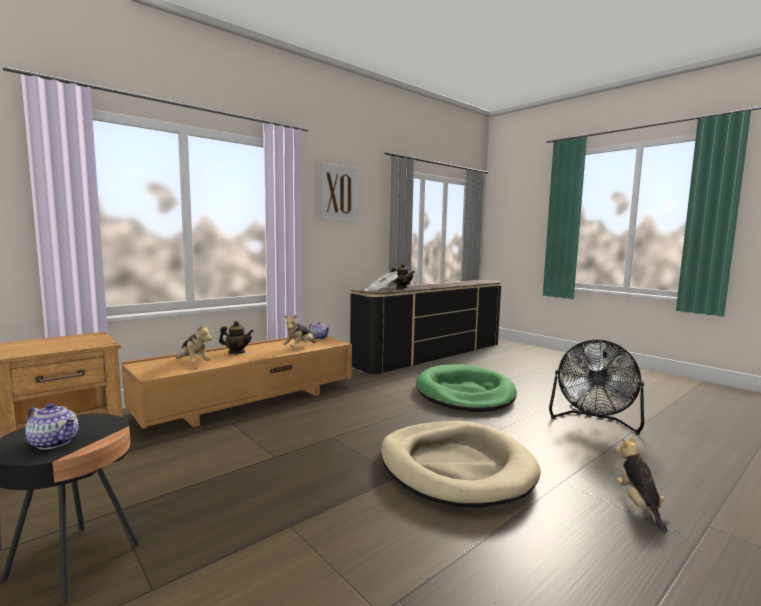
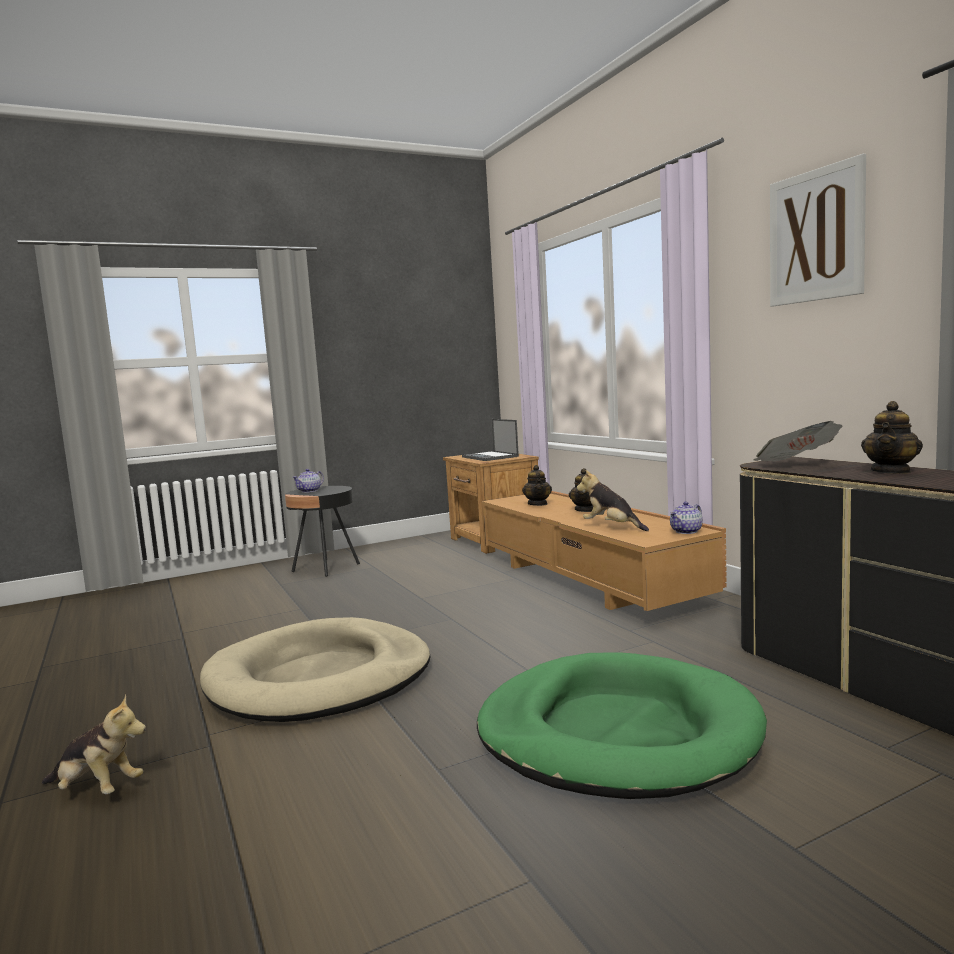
camera: 105 degrees right, 0 degrees up
(63, 343) = (490, 457): none -> laptop
(193, 363) = (538, 504): plush toy -> teapot
(590, 420) = (377, 890): black fan -> none

